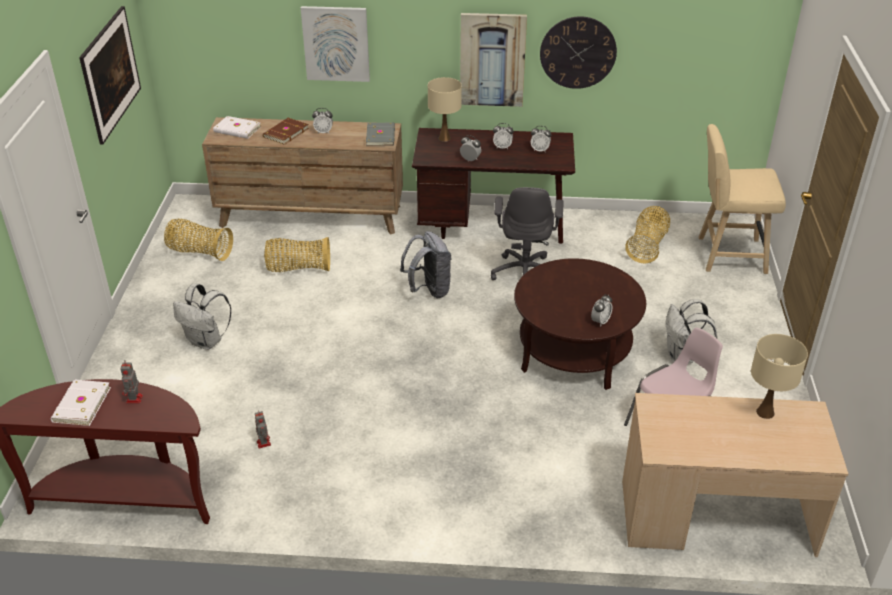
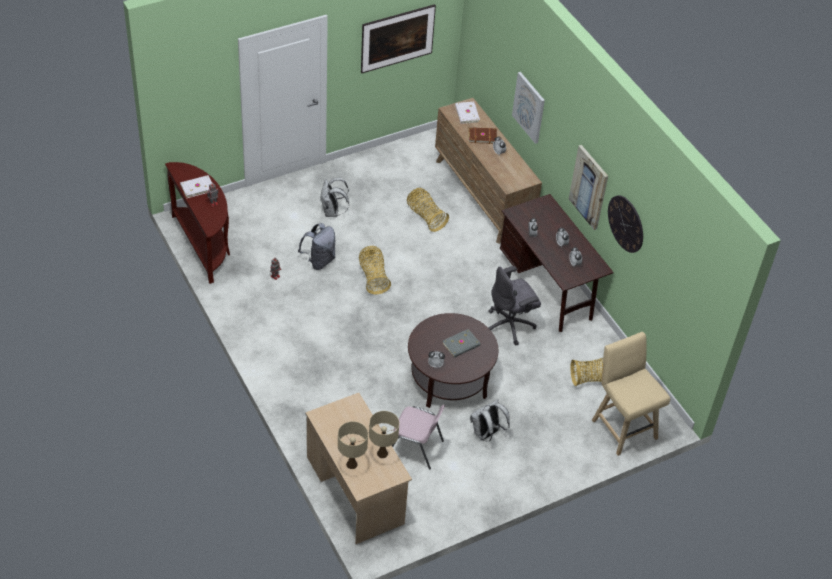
camera: 55 degrees right, 10 degrees up
(199, 252) = (404, 166): basket -> basket (373, 277)
(381, 136) = (517, 181): grey book -> grey book (461, 345)
(429, 290) = (454, 286): grey backpack -> grey backpack (319, 261)
(444, 138) = (547, 211): beige table lamp -> beige table lamp (352, 464)

